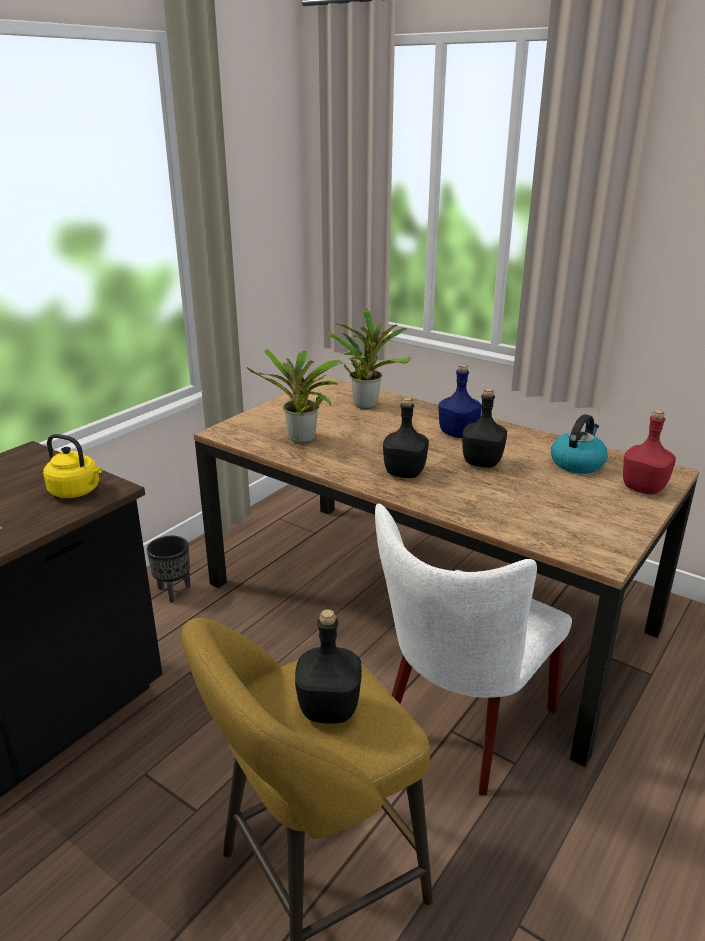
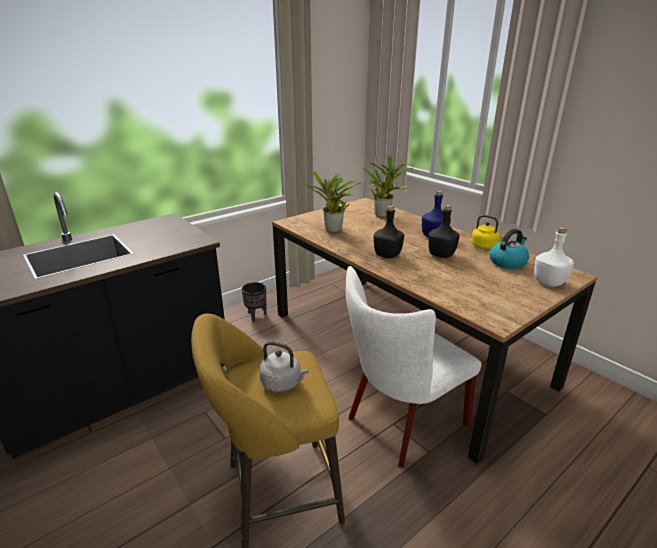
camera: 15 degrees right, 0 degrees up
(77, 491) = (182, 240): yellow kettle -> yellow kettle (485, 246)
(330, 709) = (283, 383): black bottle -> grey kettle
(643, 487) = (549, 282): red bottle -> white bottle

